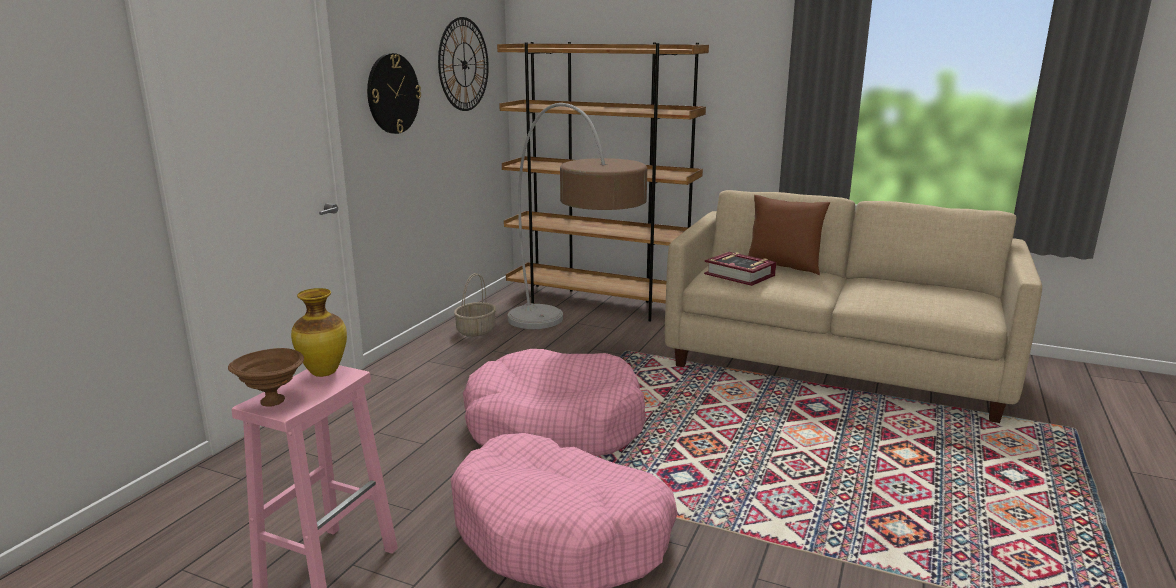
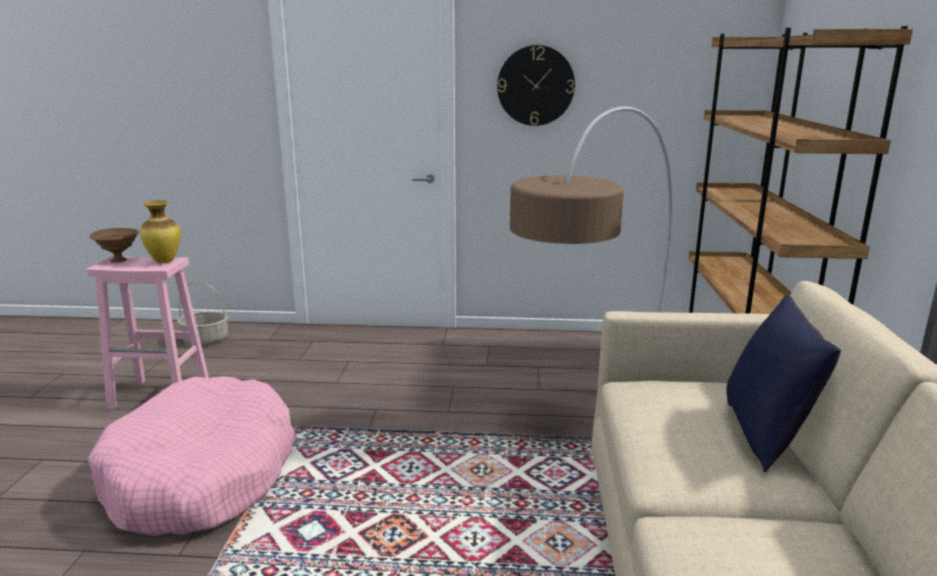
camera: 70 degrees right, 0 degrees up
(464, 64) = (671, 61): wall clock -> none
(476, 330) = (576, 348): basket -> basket (206, 340)
(554, 425) = (396, 432): pink dog bed -> none
(739, 275) = (673, 402): book -> none
(783, 268) = (766, 436): brown pillow -> blue pillow

